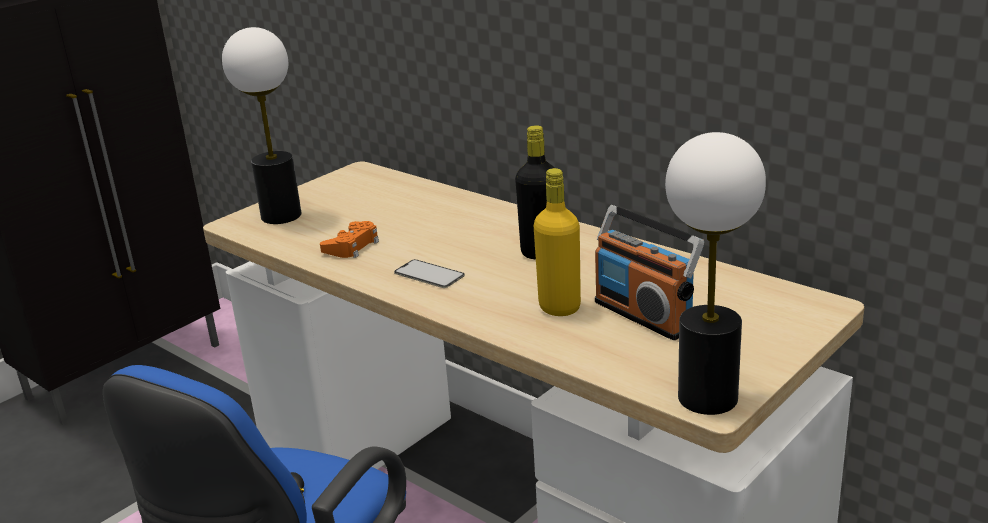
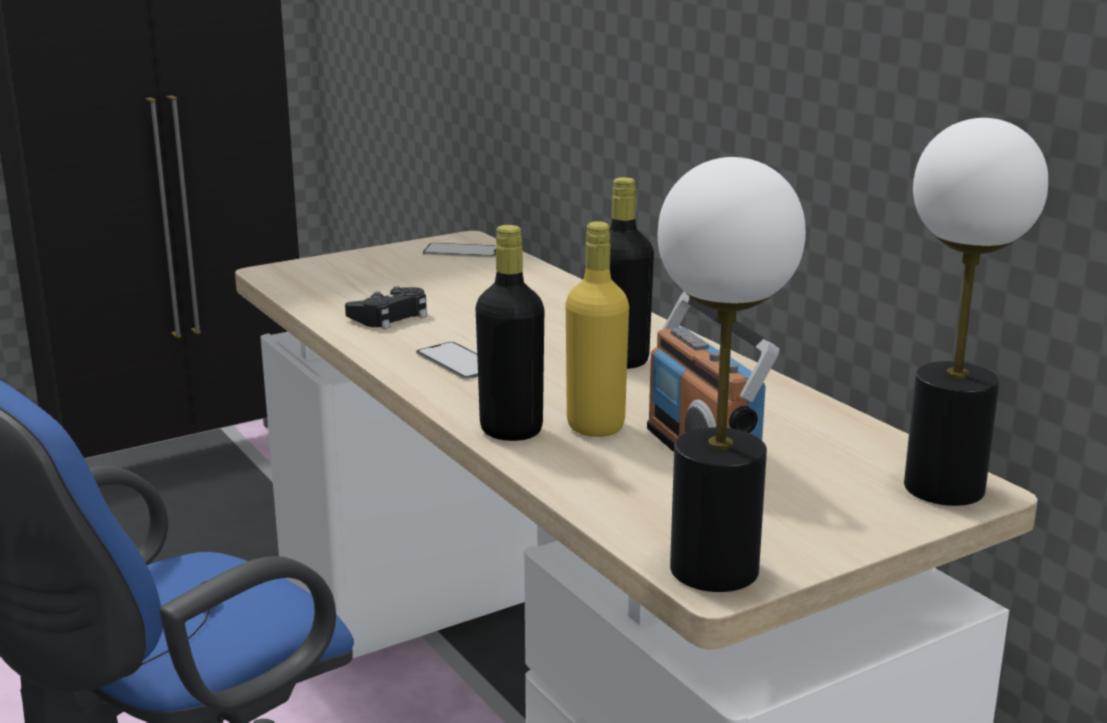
camera: 15 degrees right, 5 degrees down
(280, 216) = (333, 272): table lamp -> table lamp (943, 488)
(352, 246) = (390, 316): orange game controller -> black game controller
(364, 181) = (462, 251): none -> phone
(505, 322) = (511, 431): none -> black bottle

